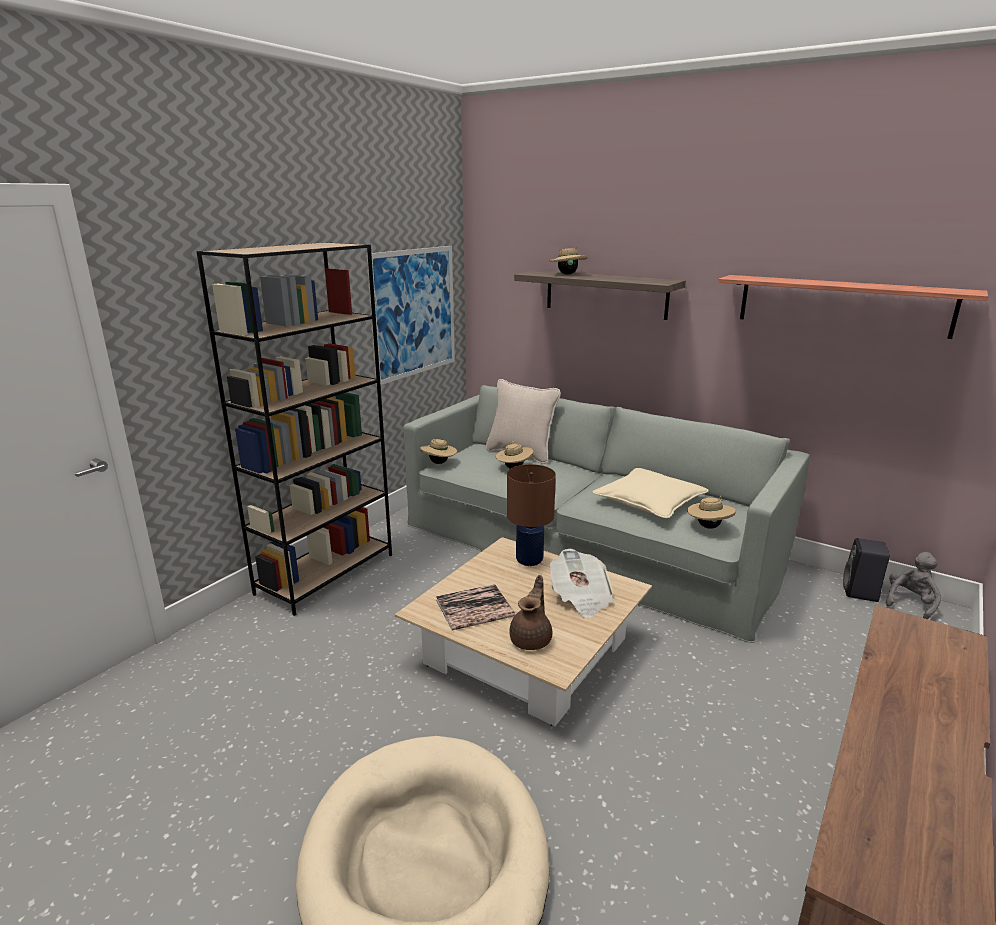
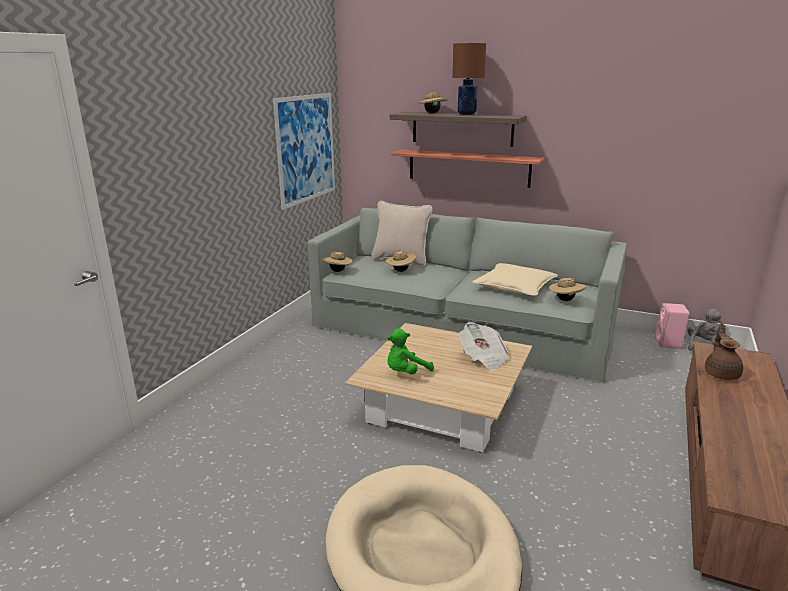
camera: 10 degrees left, 0 degrees up
(326, 573) = (257, 367): beige bookcase -> none
(474, 608) = (406, 373): book -> green plush toy
(529, 561) = (434, 337): brown table lamp -> brown table lamp (466, 114)
(532, 639) = (459, 389): brown teapot -> brown teapot (721, 373)
(842, 305) = (646, 129): shelf -> shelf (468, 168)
(860, 592) = (668, 343): black speaker -> pink speaker

